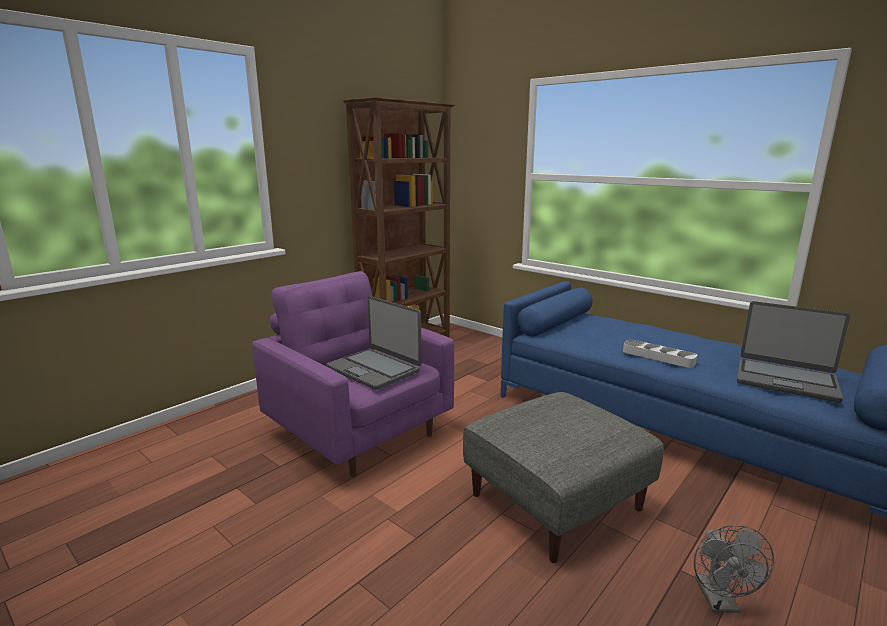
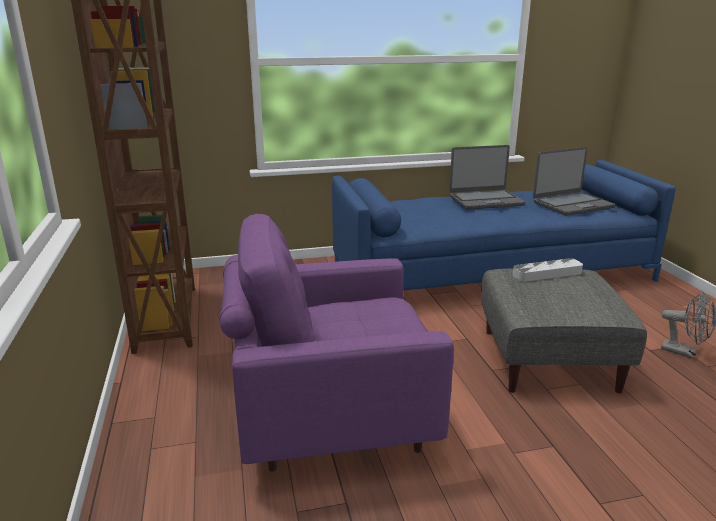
camera: 55 degrees left, 5 degrees up
(374, 369) = (371, 324): laptop -> laptop (485, 200)
(658, 357) = (500, 216): grey tray -> grey tray (547, 274)

